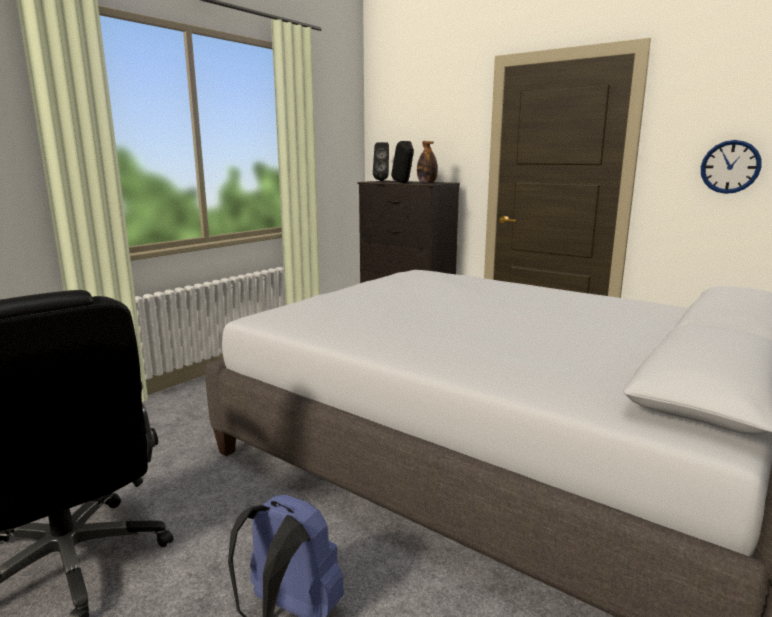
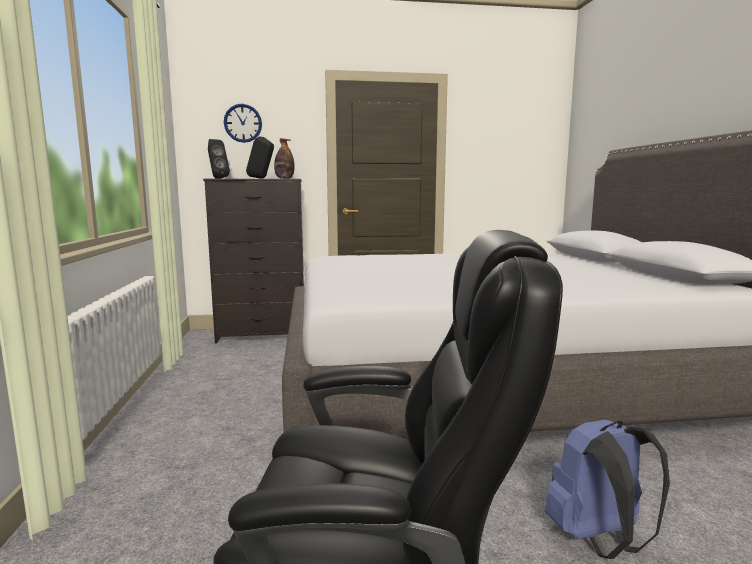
camera: 45 degrees left, 5 degrees down
(730, 167) = (502, 165): wall clock -> wall clock (243, 123)

